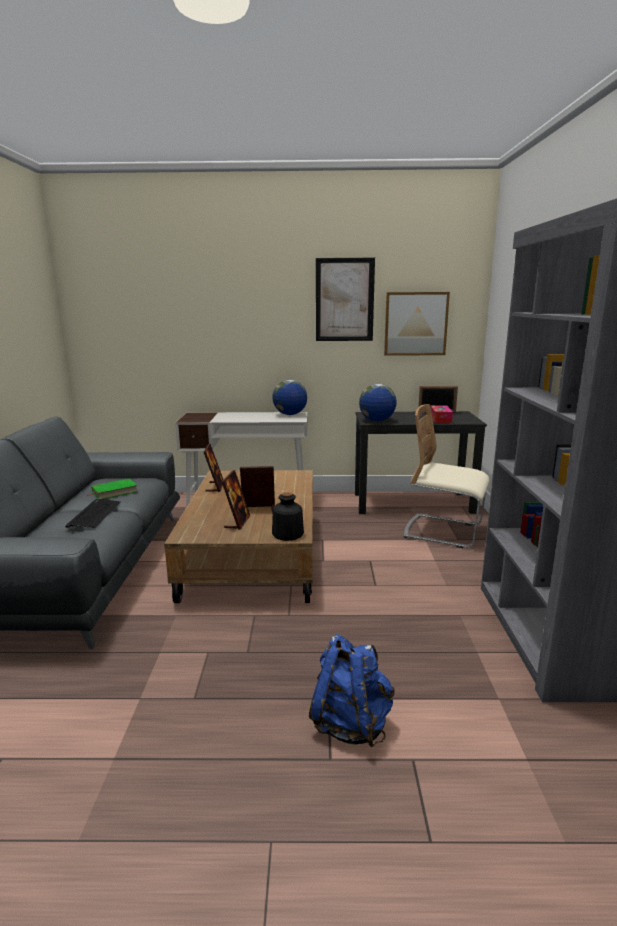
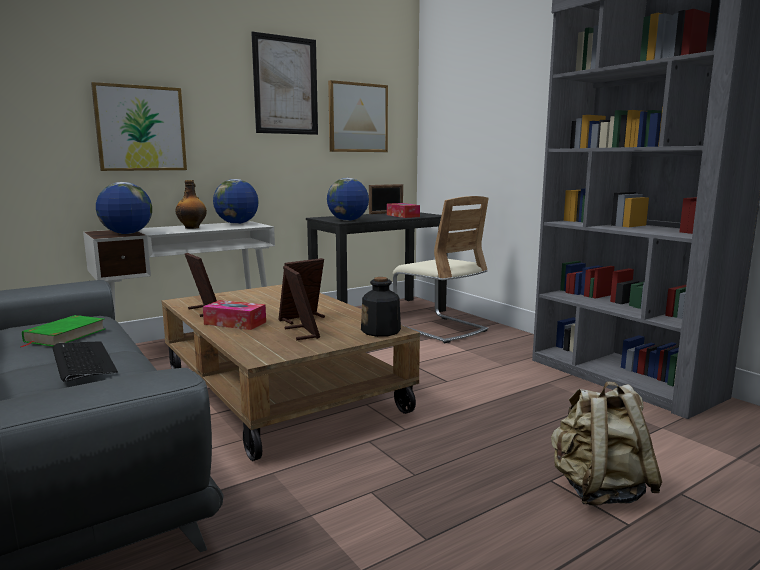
camera: 35 degrees left, 5 degrees down
(202, 419) = (126, 233): none -> globe
(215, 502) = (235, 323): none -> tissue box
(227, 340) = (140, 128): none -> picture
(252, 416) = (192, 227): none -> bottle
(351, 723) = (598, 490): blue backpack -> beige backpack
(443, 531) = (440, 328): beige chair -> beige chair turned 120 degrees counterclockwise

